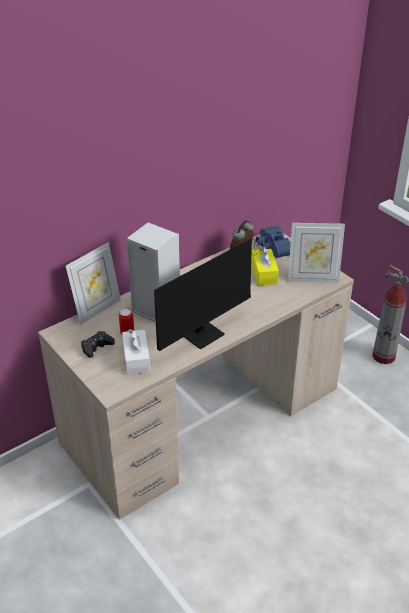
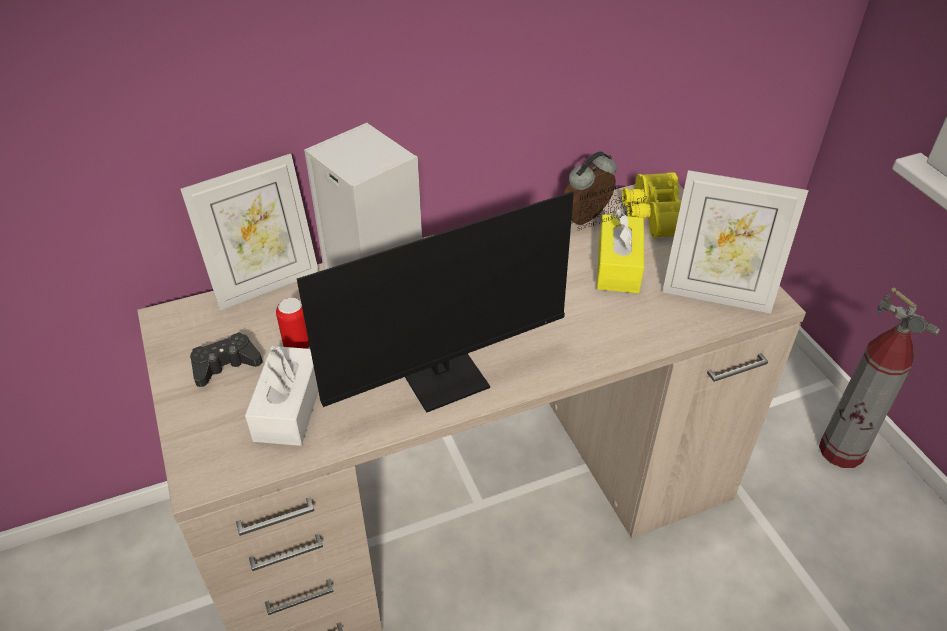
camera: 15 degrees right, 5 degrees up
(272, 247) = (652, 215): blue binoculars -> yellow binoculars

